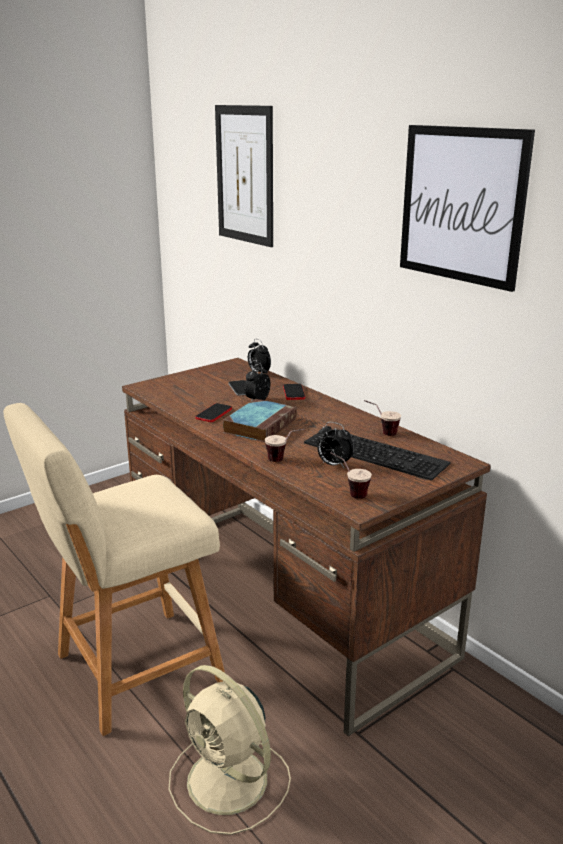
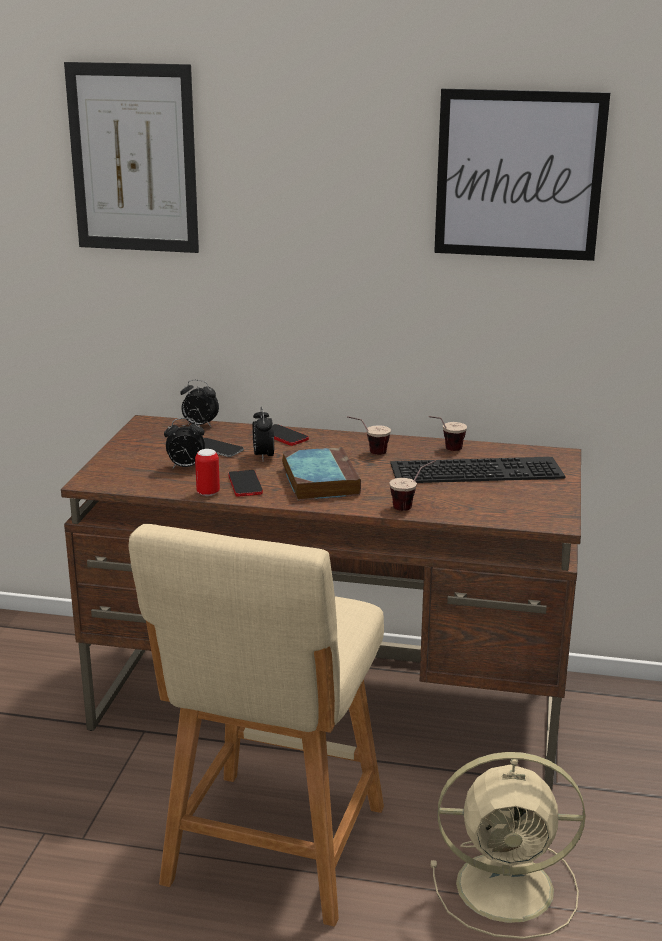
camera: 40 degrees left, 0 degrees up
(185, 411) = (208, 493): none -> can
(333, 465) = (464, 494): alarm clock -> alarm clock (185, 467)
(349, 493) = (524, 513): cup -> cup (368, 453)

